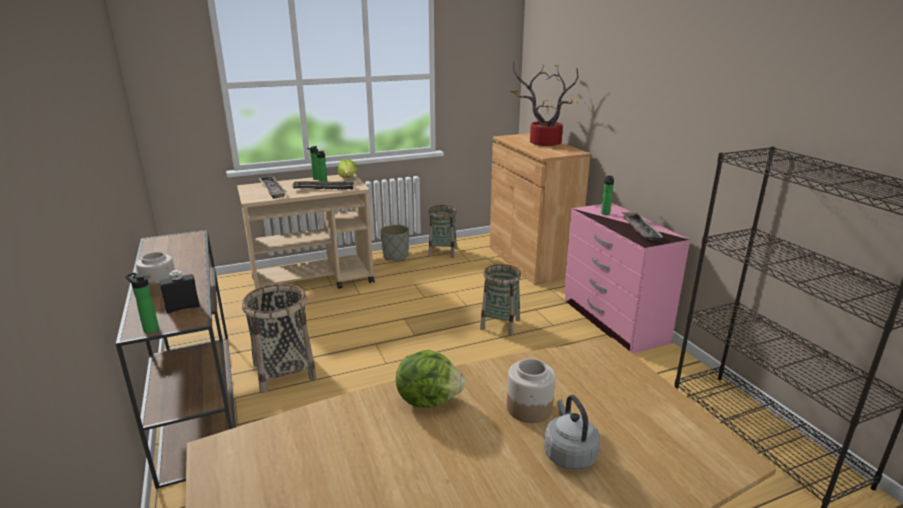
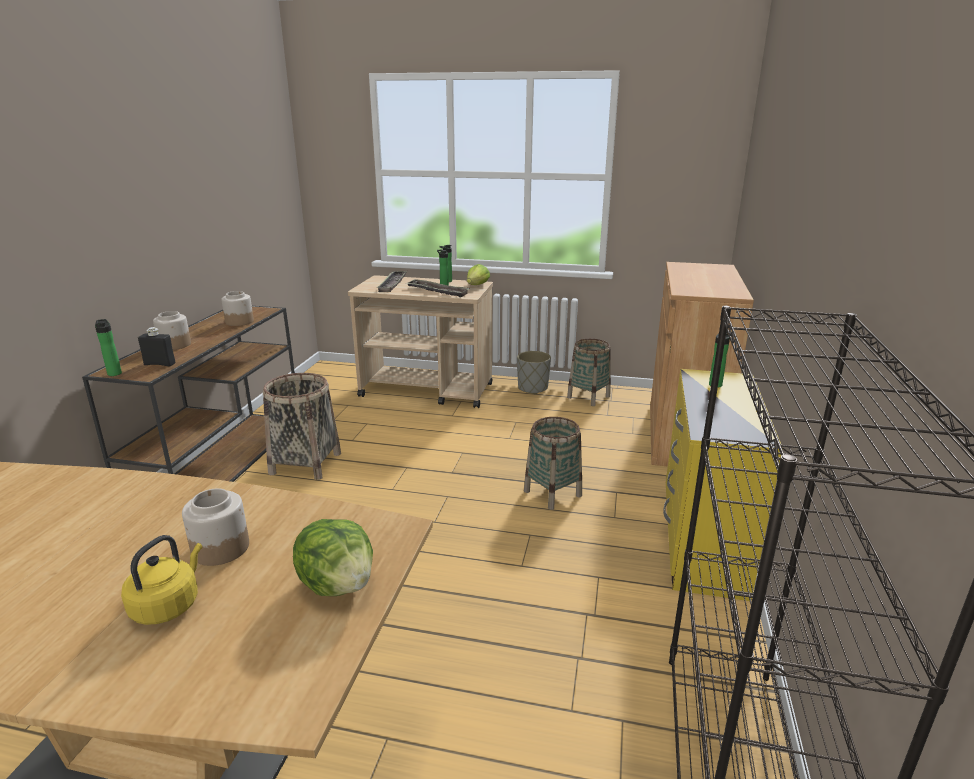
camera: 35 degrees right, 0 degrees up
(186, 251) = (239, 321): none -> jar
(428, 399) = (169, 501): lettuce -> lettuce (338, 584)
(542, 144) = (710, 278): potted plant -> none
(568, 453) = (168, 605): grey kettle -> yellow kettle
(613, 321) = (701, 542): pink dresser -> yellow dresser
(640, 229) = (728, 416): tray -> none

